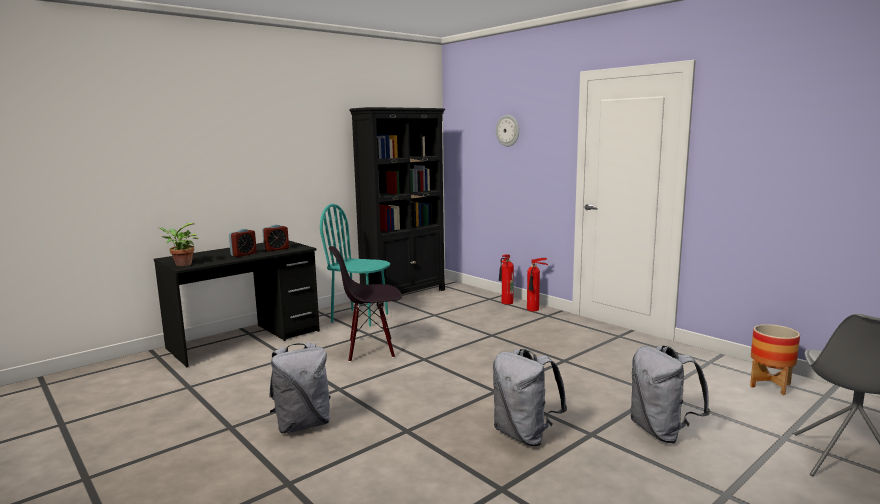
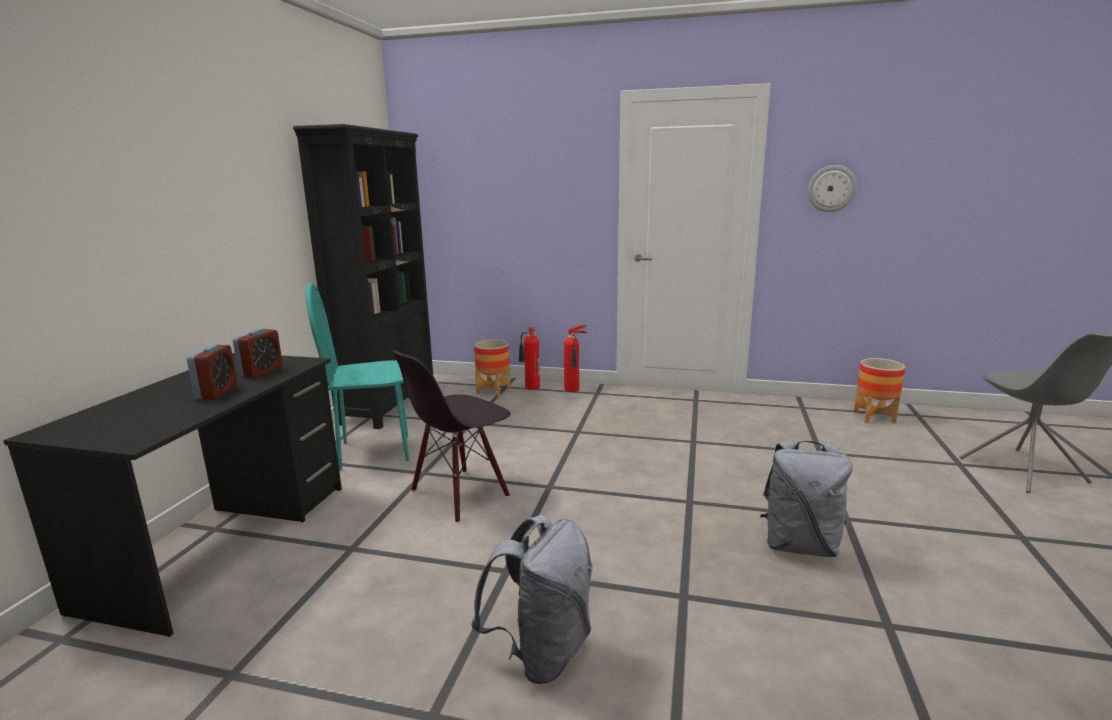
camera: 35 degrees left, 5 degrees up
(181, 264) = (115, 439): potted plant -> none
(477, 299) = (493, 391): none -> planter
(508, 130) = (510, 166): wall clock -> wall clock (831, 188)
(662, 432) = (886, 492): grey backpack -> none

